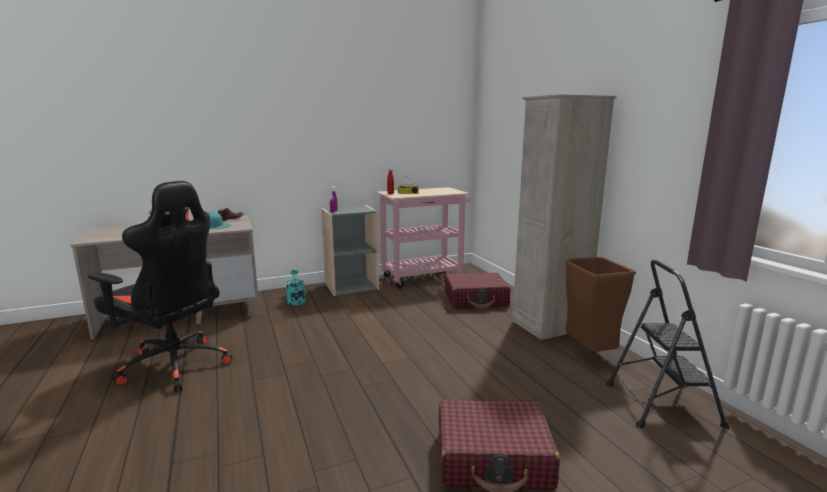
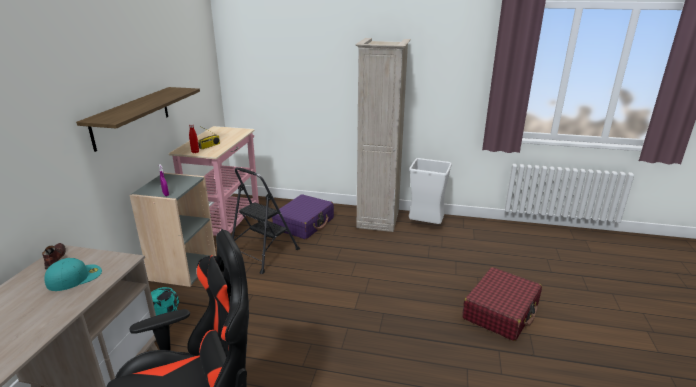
camera: 55 degrees left, 10 degrees up
(343, 151) = (131, 117): none -> shelf
(476, 299) = (304, 224): red suitcase -> purple suitcase
(590, 354) = (426, 226): brown trash can -> white trash can
(659, 403) = (490, 236): black step ladder -> black step ladder (262, 254)

